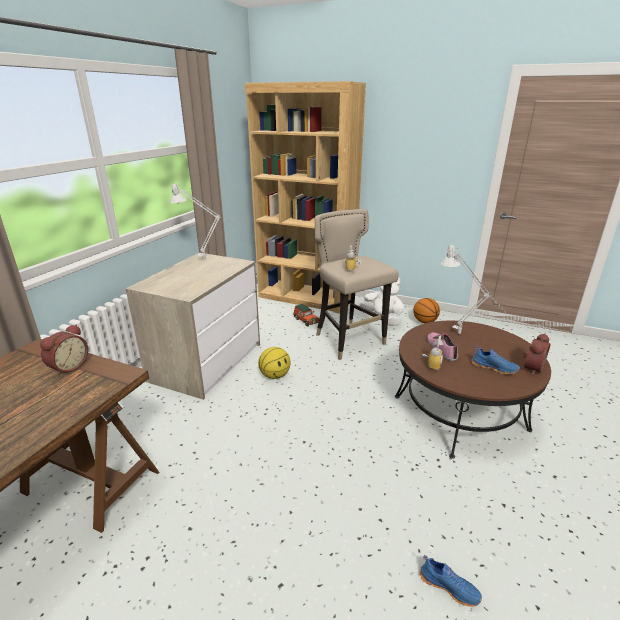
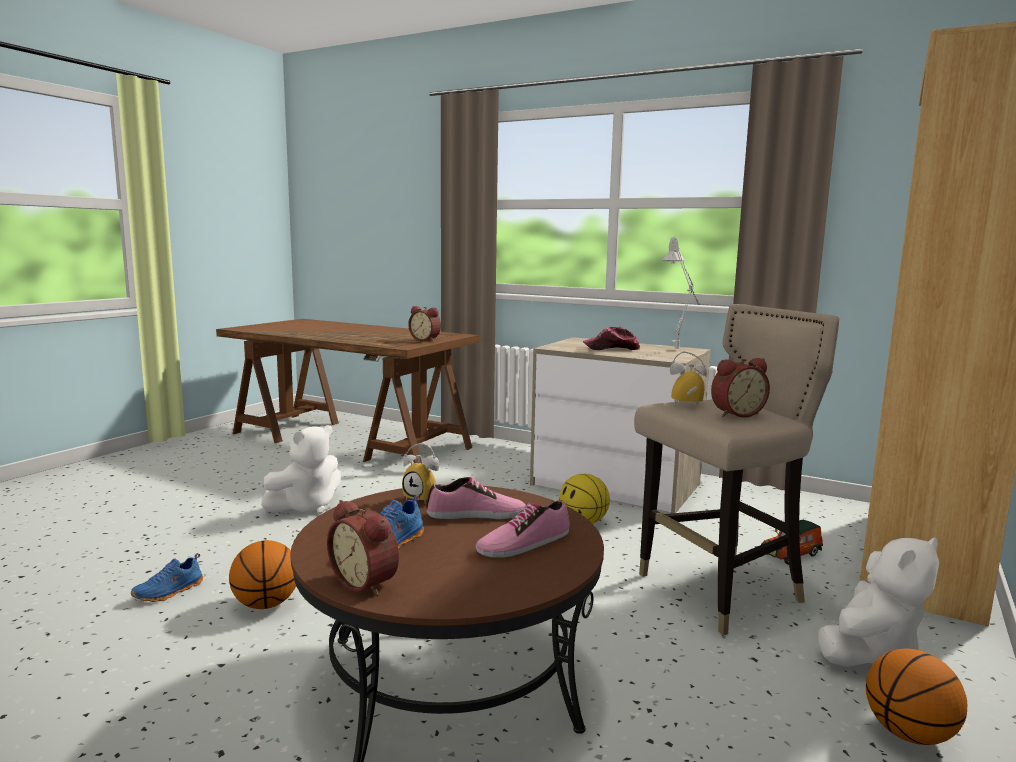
camera: 95 degrees right, 15 degrees down
(194, 276) = (612, 348): none -> cap
(251, 545) = (306, 507): none -> white plush toy
(365, 262) = (735, 414): none -> alarm clock
(435, 508) = (265, 604): none -> basketball
(463, 336) = (523, 543): grey table lamp -> shoe

